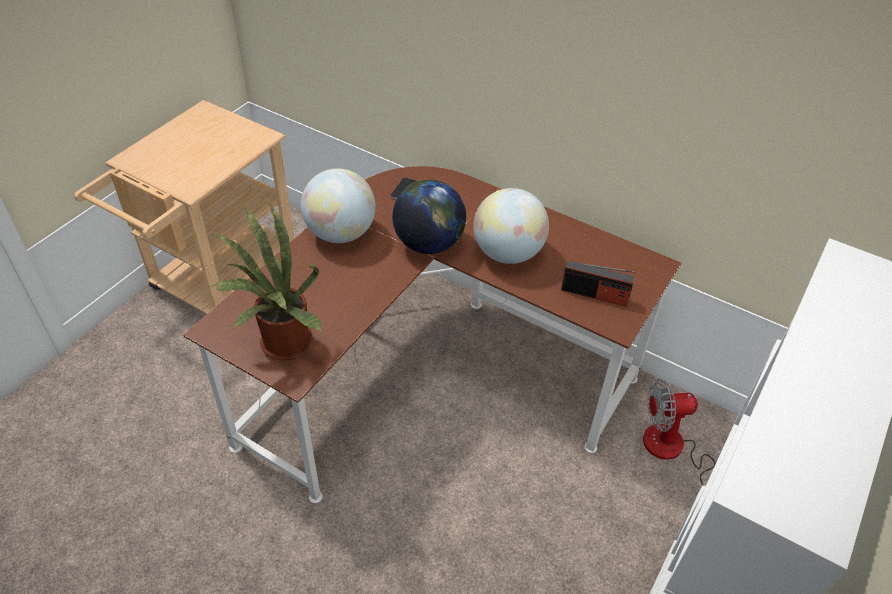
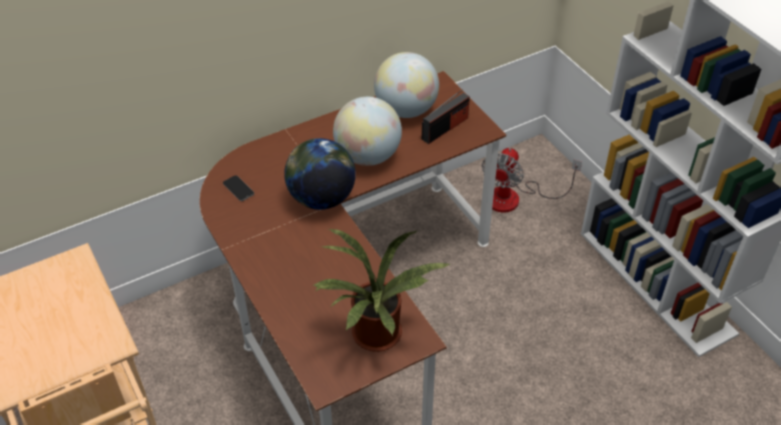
camera: 60 degrees left, 0 degrees up
(341, 233) = (263, 252): globe -> globe (406, 110)

